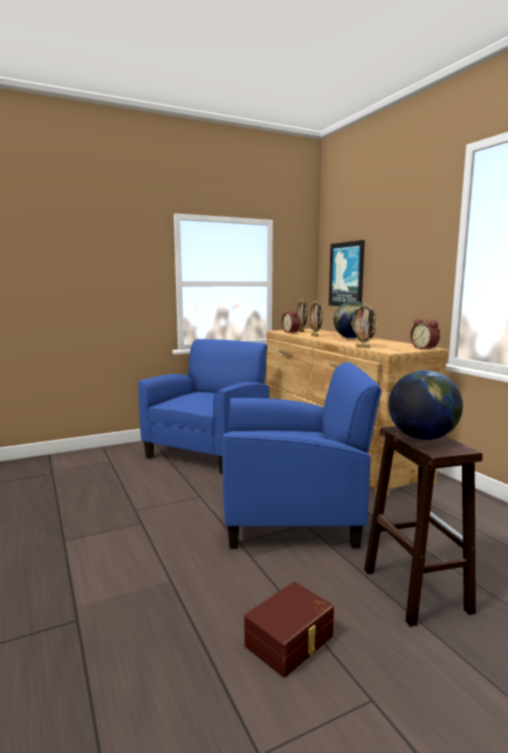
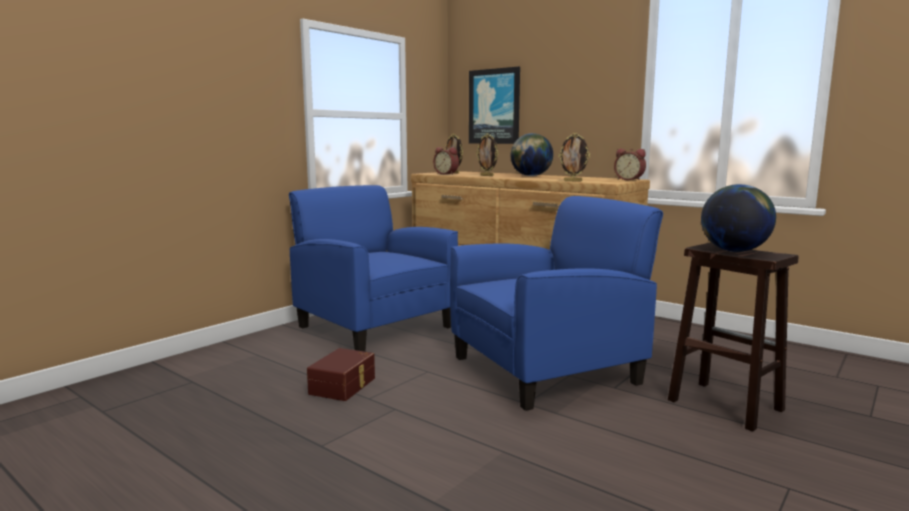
camera: 25 degrees left, 0 degrees up
(208, 451) = (374, 326): blue armchair -> blue armchair turned 45 degrees counterclockwise
(291, 641) = (679, 468): brown storage box -> brown storage box (344, 386)

